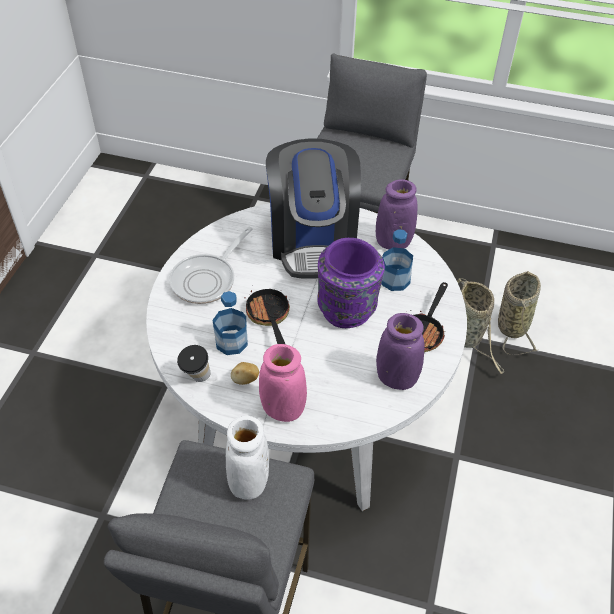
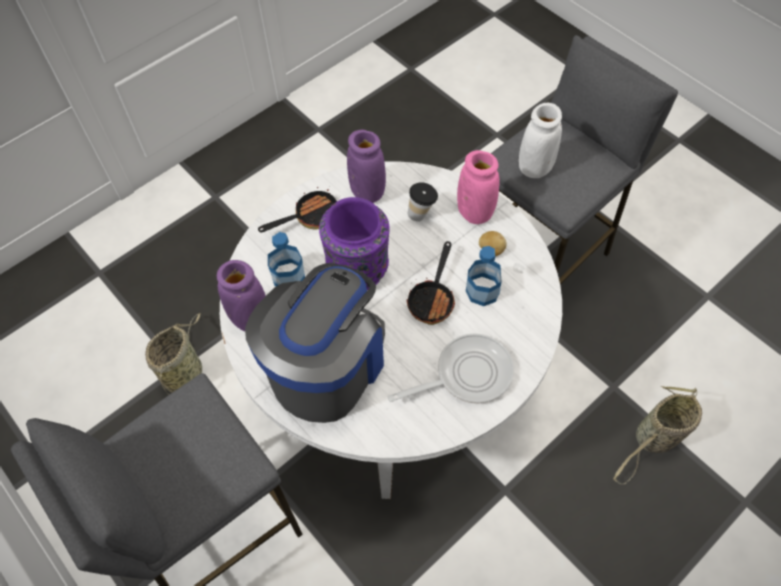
camera: 145 degrees left, 10 degrees up
(196, 379) = (532, 272): cup -> cup (422, 214)
(512, 324) = (131, 363): basket -> basket (653, 439)

